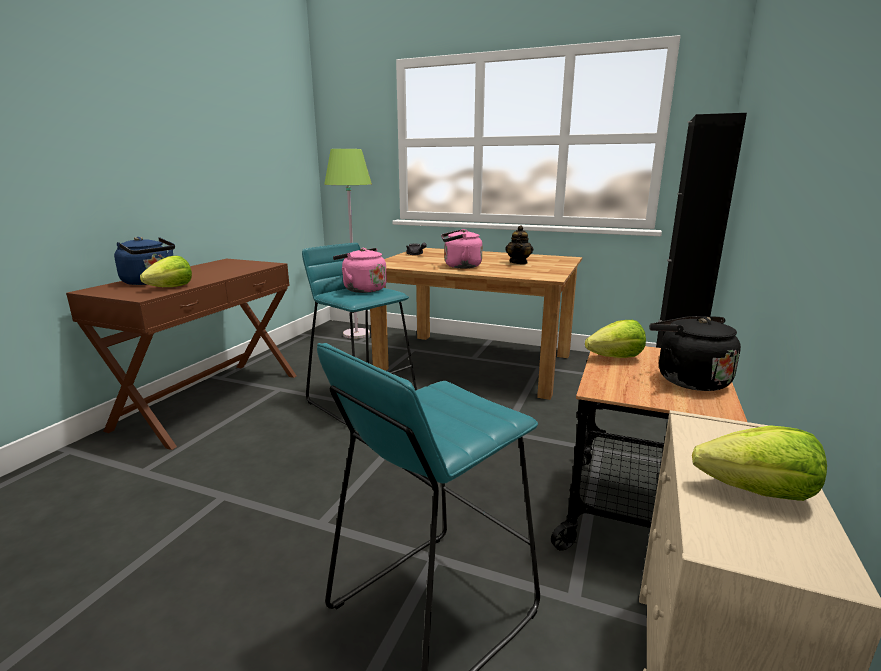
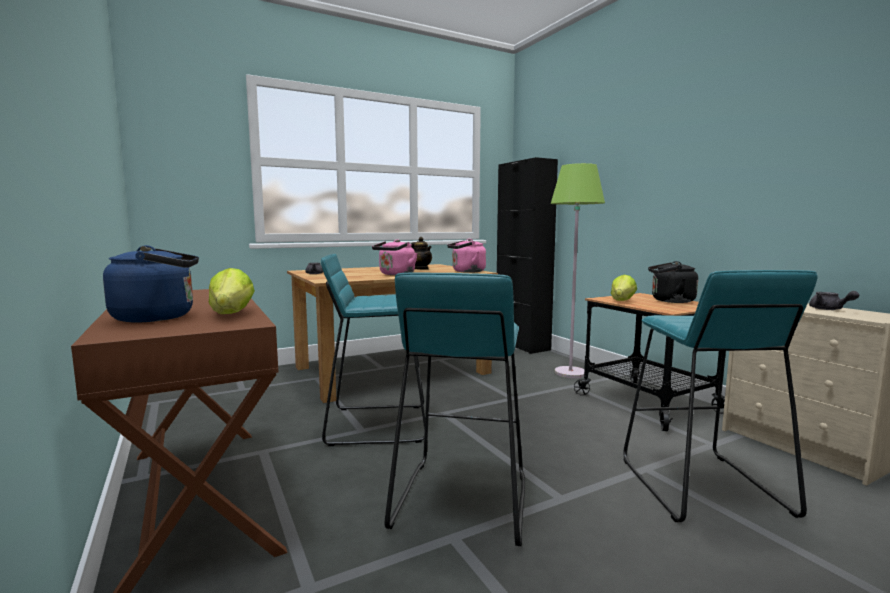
camera: 50 degrees left, 10 degrees down
(275, 480) = (460, 501): none -> turquoise stool
(356, 334) = (221, 384): green floor lamp -> green floor lamp (570, 373)
(362, 289) = (374, 298): pink kettle -> pink kettle (466, 271)
(757, 492) = (829, 309): lettuce -> grey teapot

